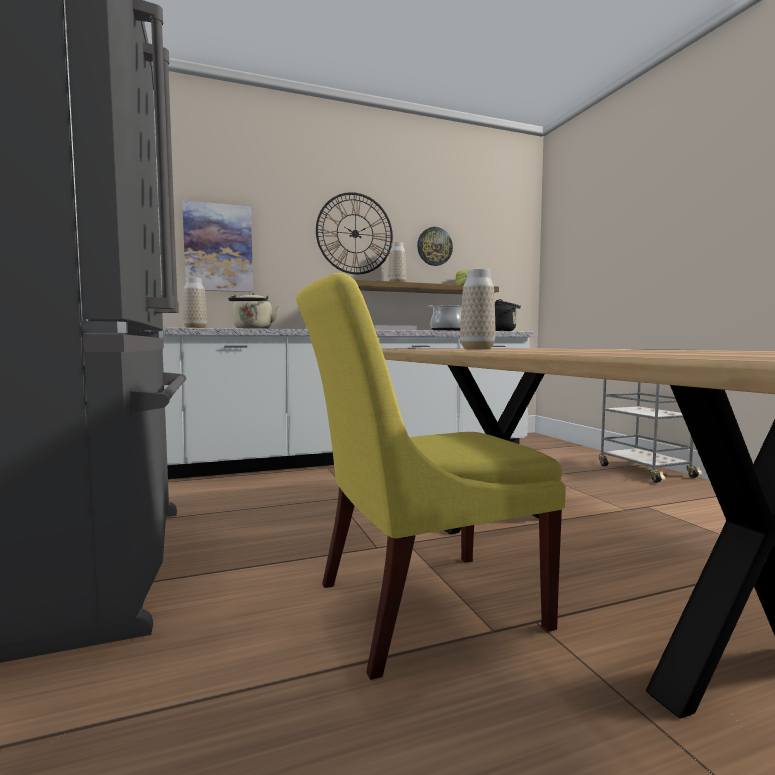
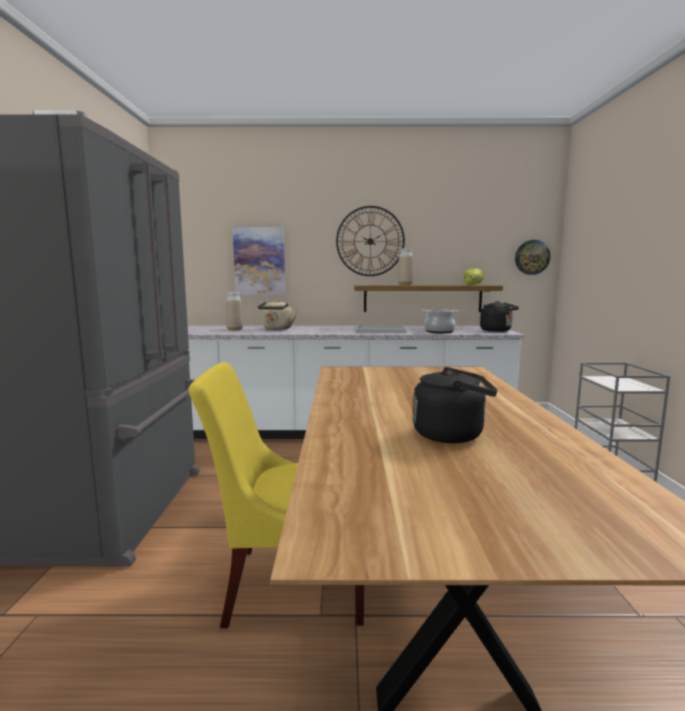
camera: 20 degrees right, 5 degrees up
(434, 246) = (445, 247): wall clock -> wall clock (532, 257)
(477, 349) = (381, 389): vase -> none
(654, 351) = (452, 435): none -> black kettle

